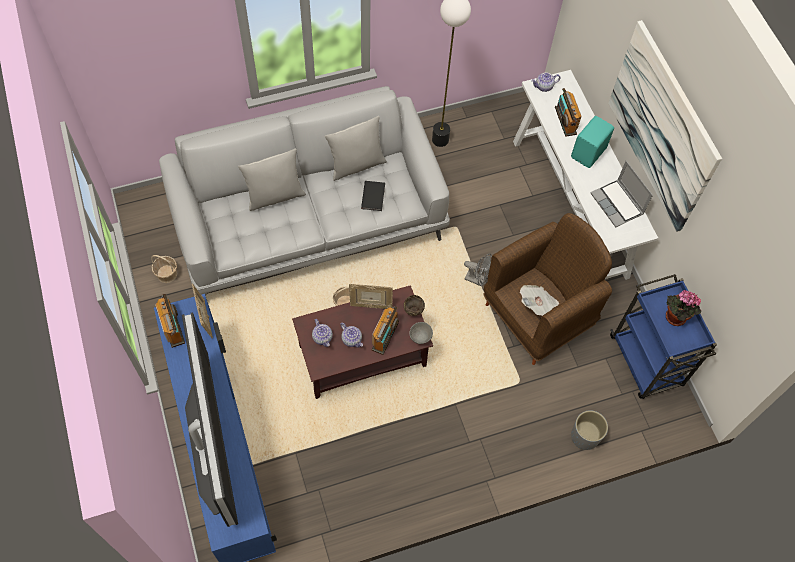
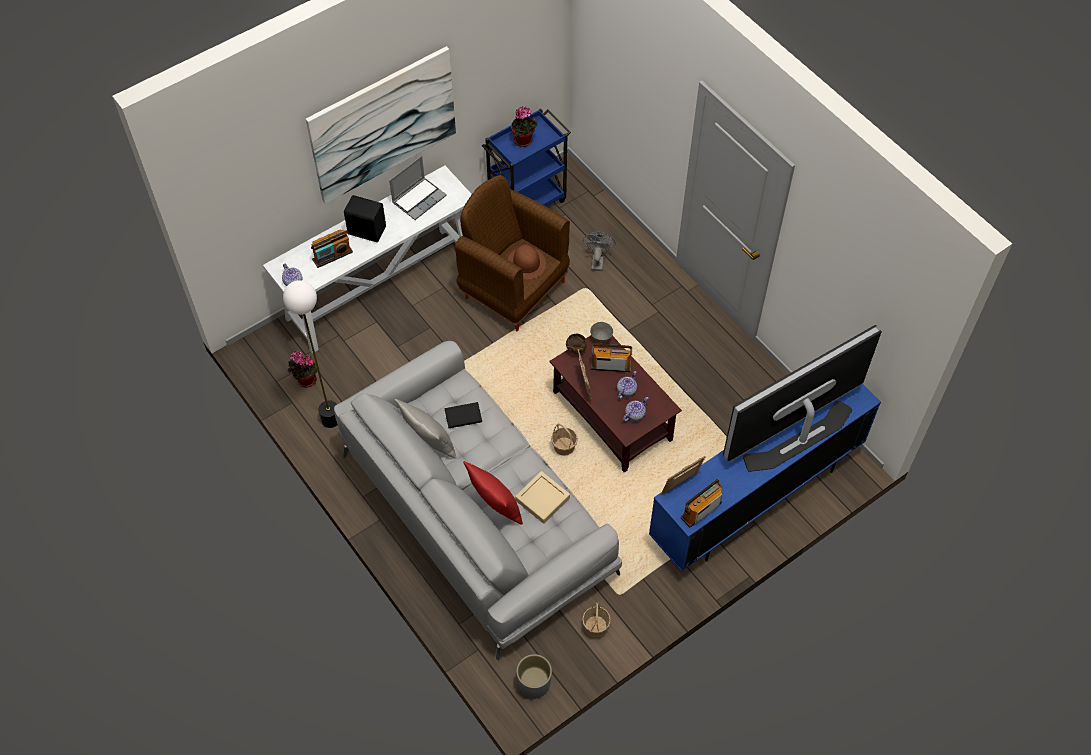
camera: 105 degrees left, 5 degrees down
(265, 231) = (542, 499): none -> beige tray
(275, 196) = (495, 506): grey pillow -> red pillow
(478, 280) = (492, 343): grey fan -> grey fan (597, 260)
(485, 130) = (305, 380): none -> potted plant
(538, 305) = (526, 263): newspaper -> brown hat
(585, 436) = (615, 232): grey planter -> grey planter (534, 683)
(589, 153) = (366, 230): turquoise speaker -> black speaker

